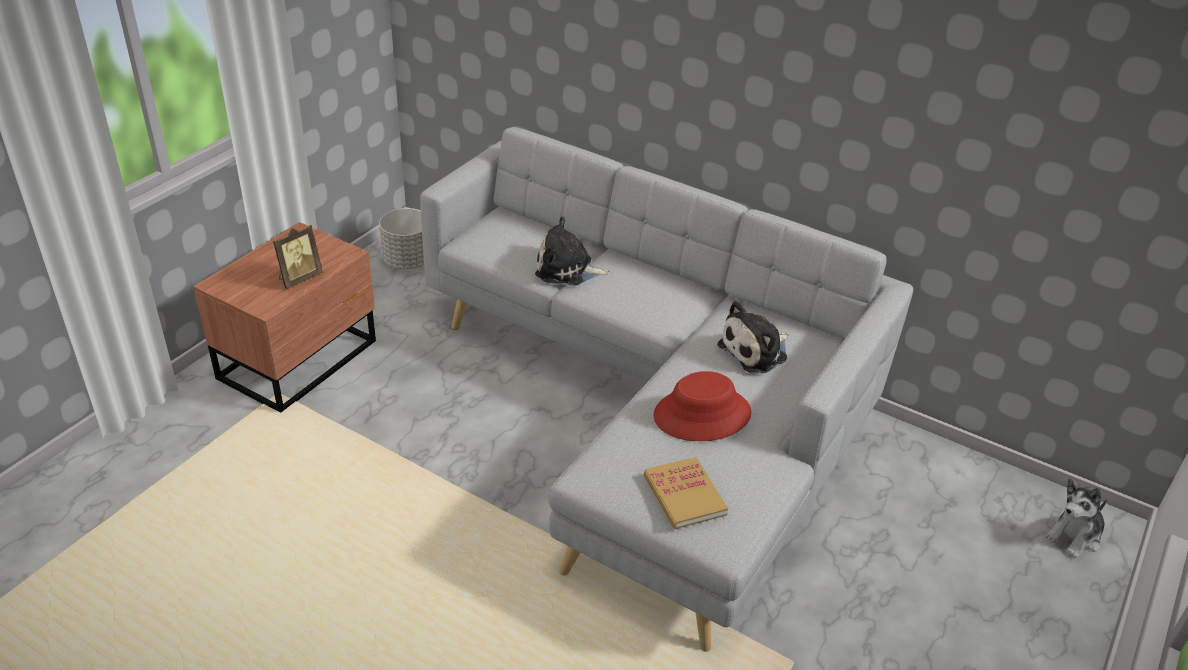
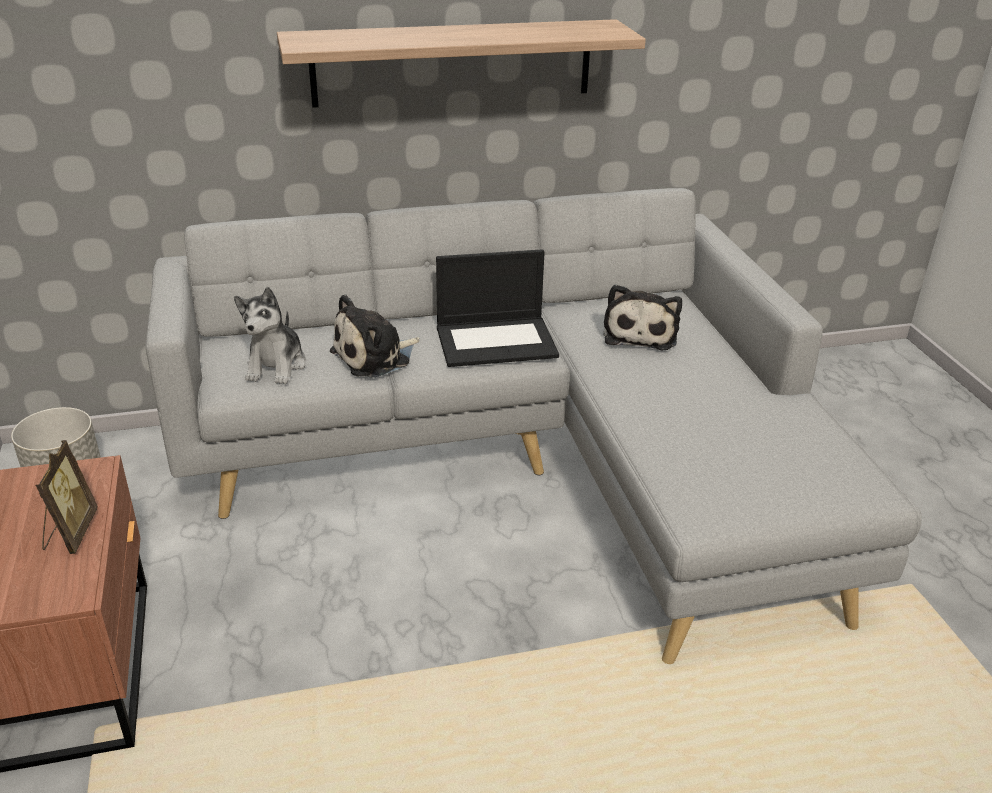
camera: 45 degrees left, 5 degrees down
(651, 301) = (497, 341): none -> laptop
(684, 495) = (792, 473): book -> none
(702, 415) = (691, 404): red hat -> none
(716, 77) = (453, 63): none -> shelf
(1074, 536) = (894, 372): plush toy -> plush toy (276, 366)

